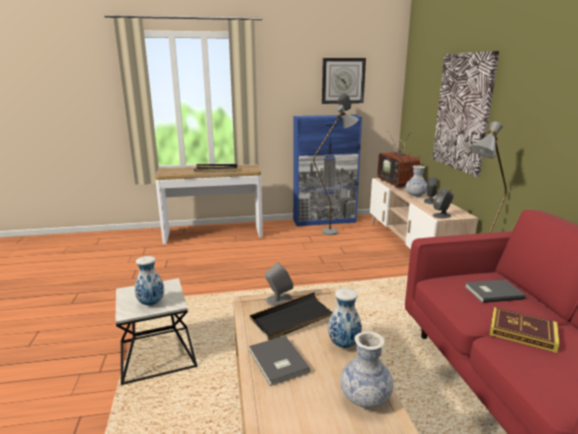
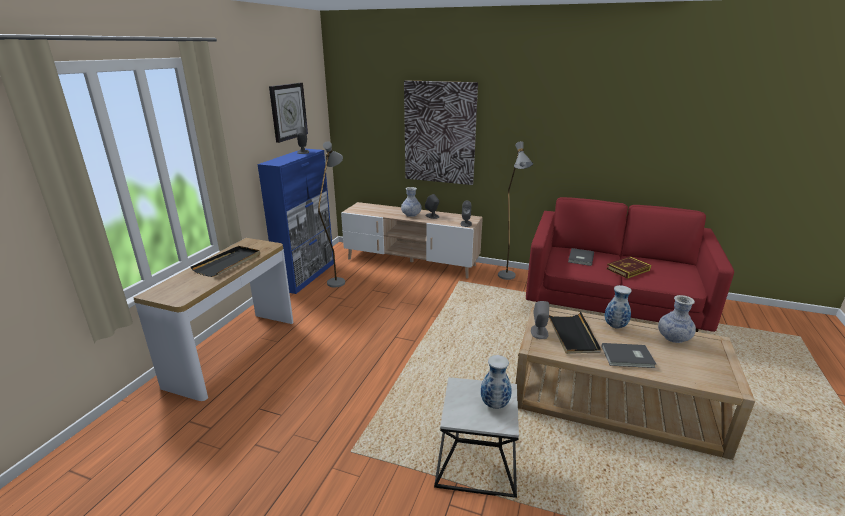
camera: 60 degrees left, 5 degrees up
(398, 184) = (374, 210): television -> none

